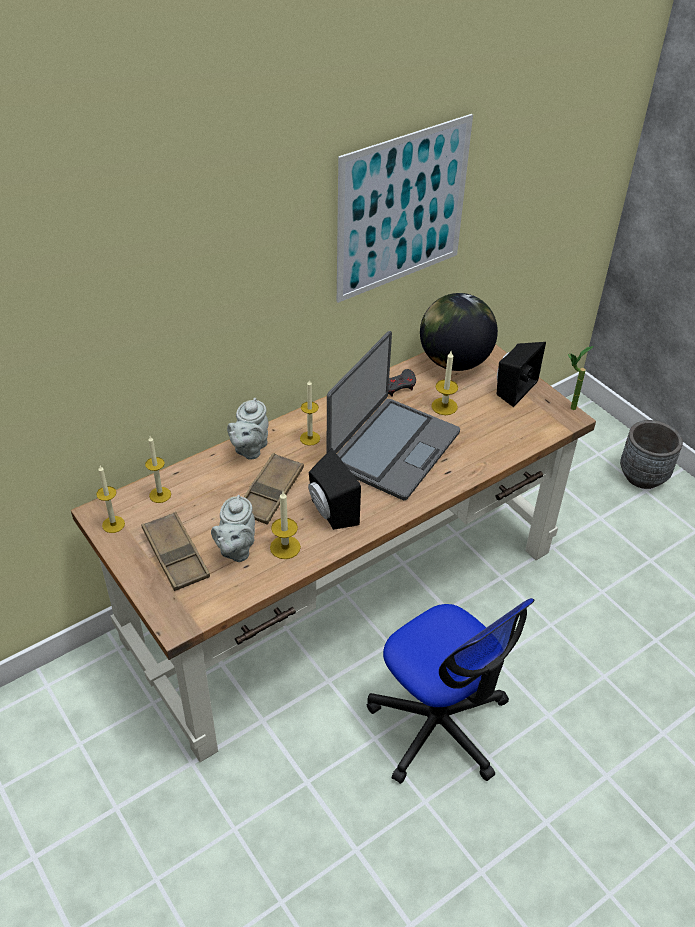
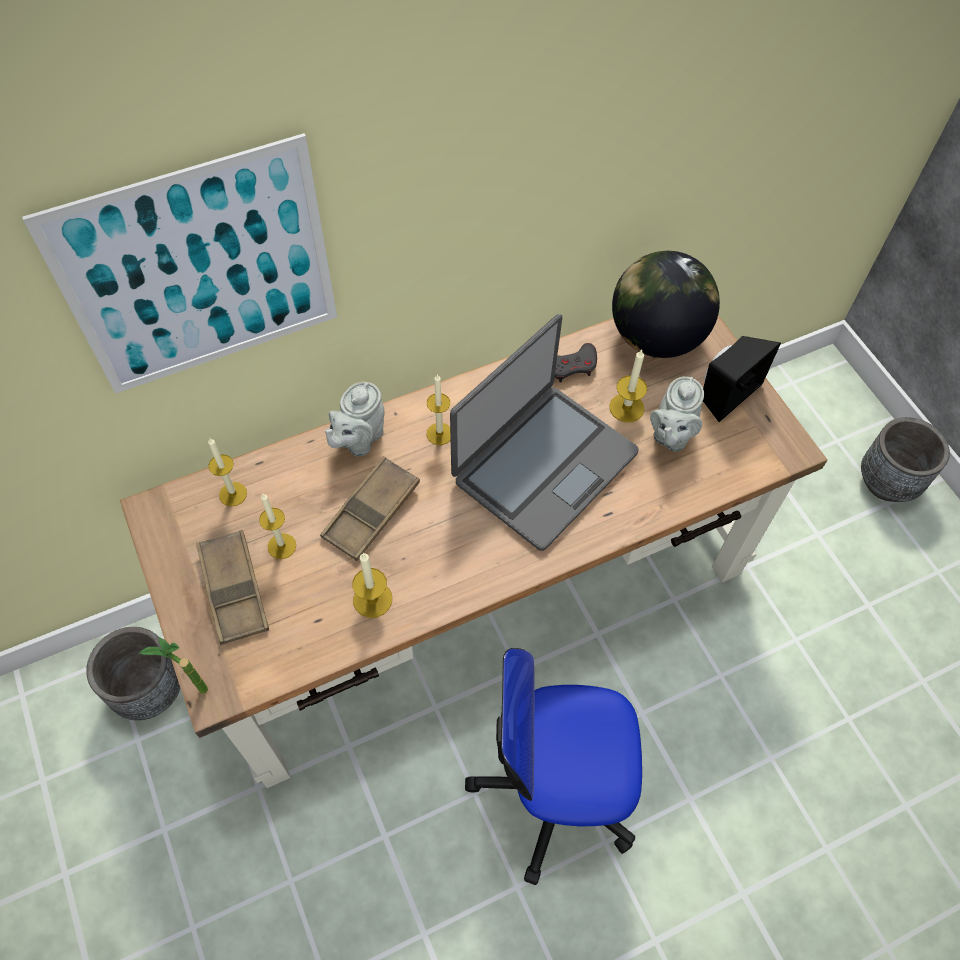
camera: 10 degrees right, 15 degrees up
(83, 705) = (149, 690): none -> grey planter
(113, 524) = (167, 530): candle -> candle (282, 546)
(236, 549) = (310, 593): grey teapot -> grey teapot (671, 435)
(330, 513) = (441, 555): black speaker -> none
(402, 209) = (601, 143): picture -> picture (201, 272)
(439, 725) = (554, 789): office chair -> office chair turned 120 degrees clockwise
(567, 408) = (792, 434): potted plant -> potted plant (194, 689)

